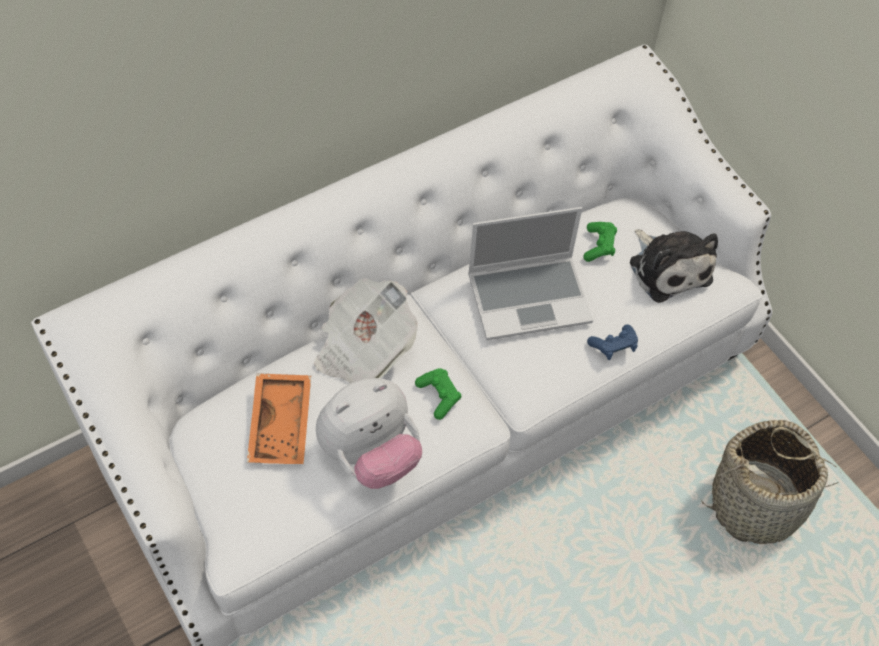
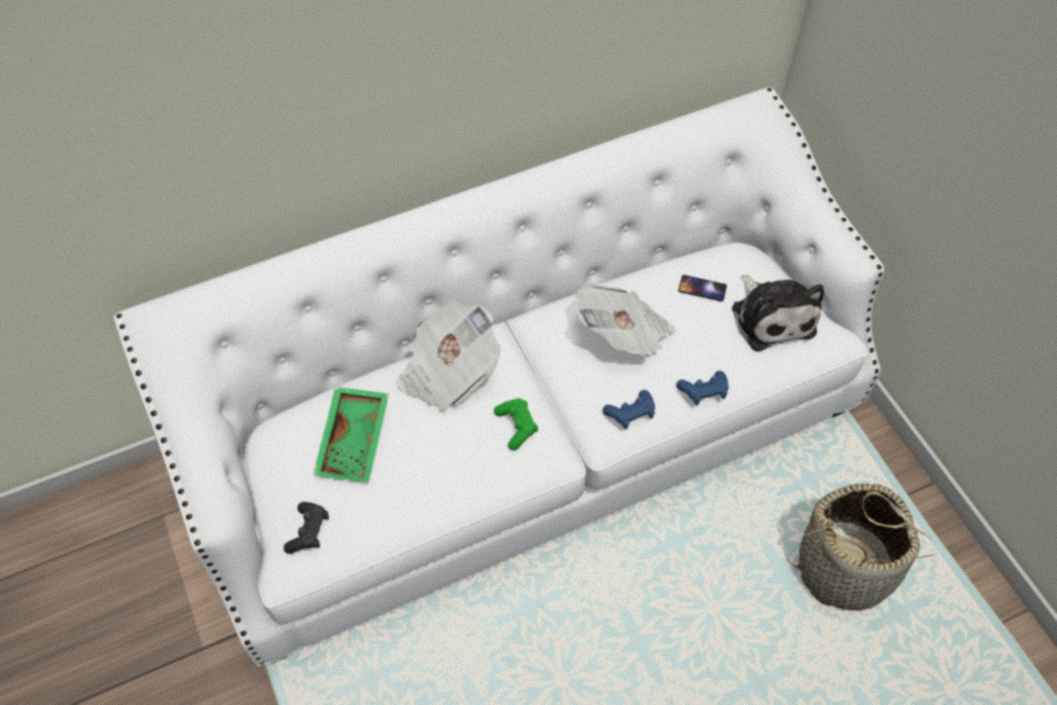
camera: 10 degrees right, 0 degrees up
(250, 518) = (309, 532): none -> black game controller
(282, 425) = (355, 441): orange tray -> green tray
(370, 455) = (438, 479): plush toy -> none
(530, 297) = (624, 334): laptop -> newspaper
(547, 374) = (631, 414): none -> blue game controller
(599, 246) = (702, 288): green game controller -> phone

